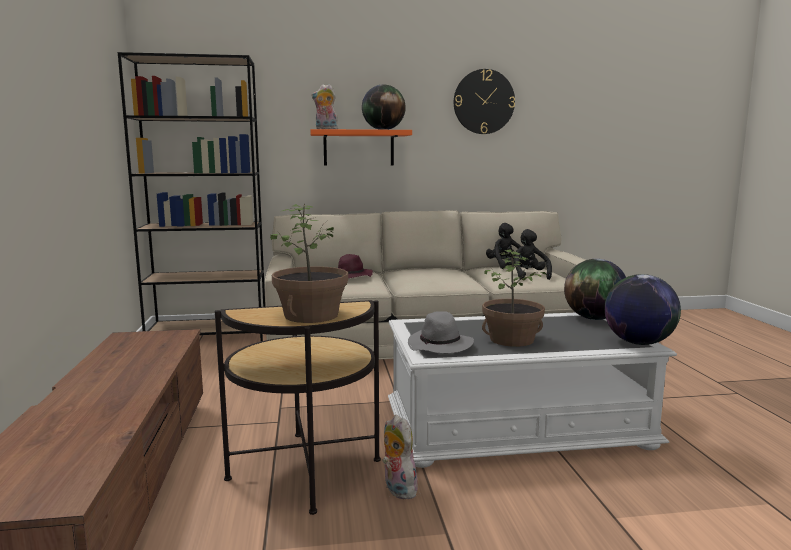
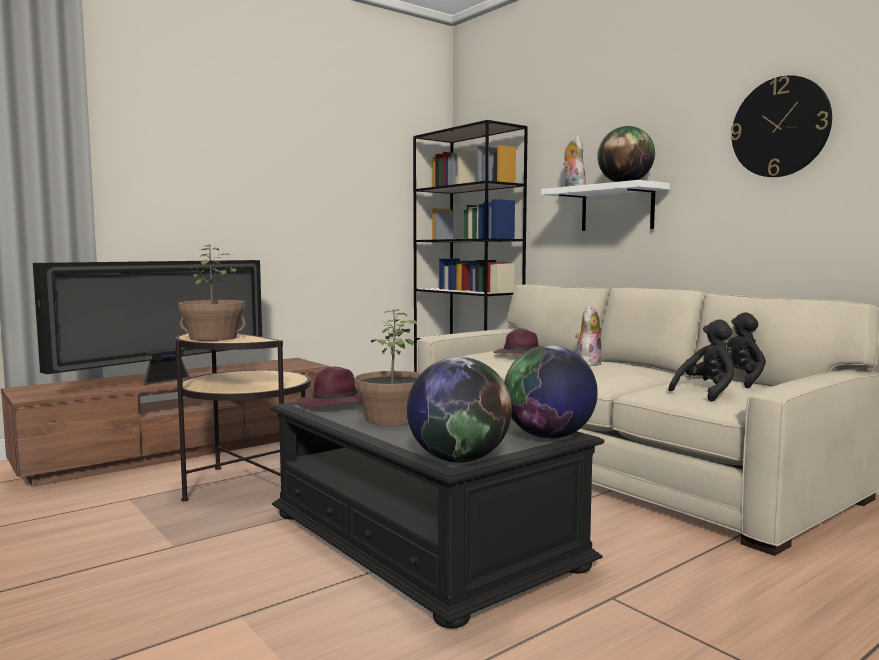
camera: 60 degrees right, 5 degrees down
(117, 401) = (166, 380): none -> television
(358, 148) = (617, 208): orange shelf -> white shelf
(397, 489) = (236, 517): plush toy -> plush toy (588, 363)
(440, 346) = (335, 404): grey hat -> purple hat
(517, 425) = (422, 540): white coffee table -> black coffee table

